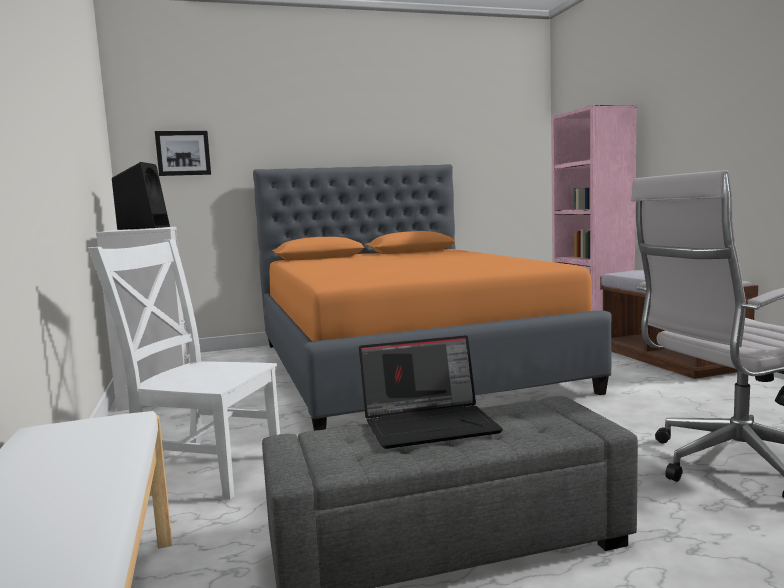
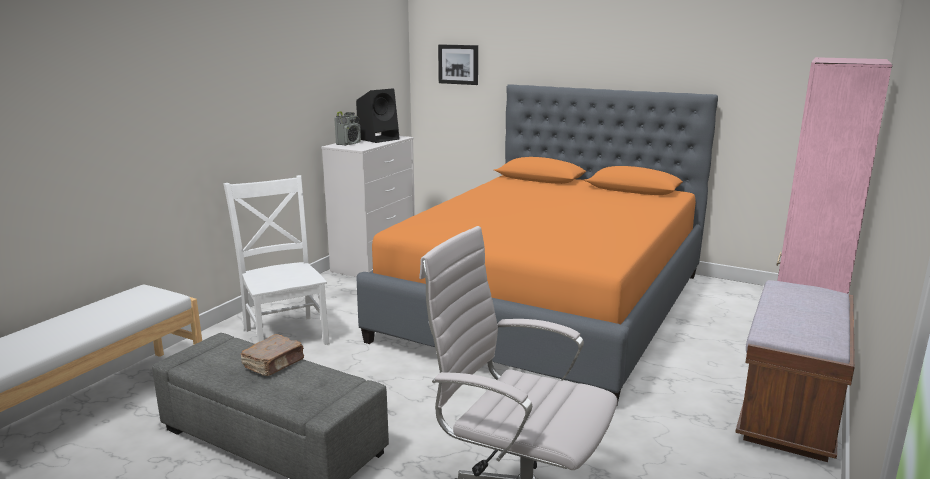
camera: 45 degrees right, 10 degrees up
(124, 230) = (349, 143): none -> radio
(431, 424) = (274, 364): laptop -> brown book

